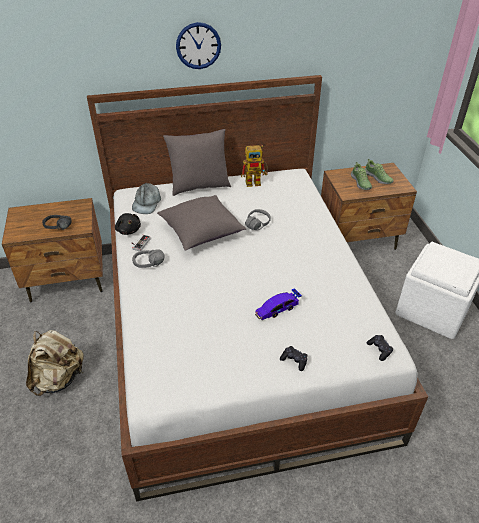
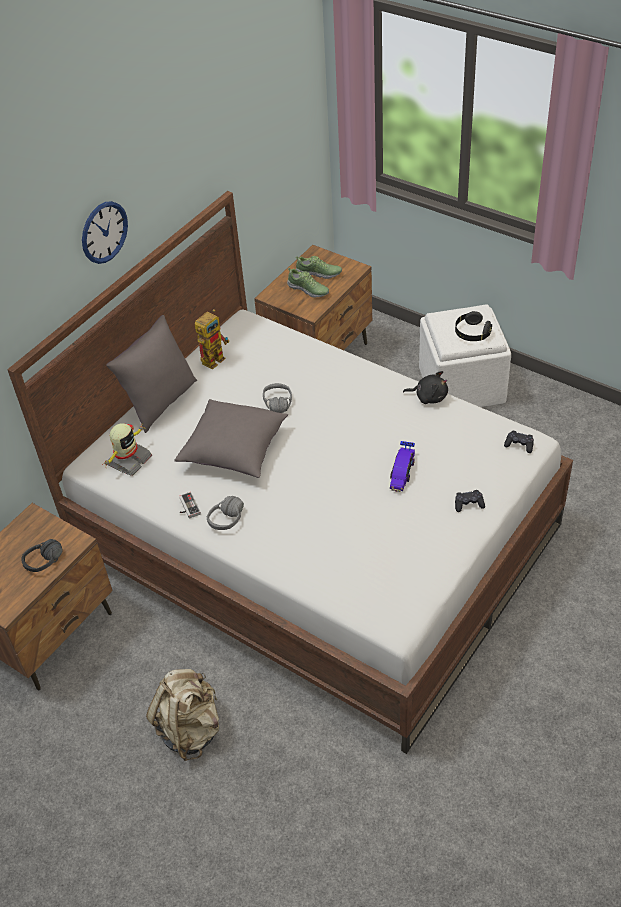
camera: 40 degrees left, 5 degrees up
(128, 230) = (153, 502): black plush toy -> black plush toy (429, 396)
(147, 203) = (128, 460): grey cap -> toy robot
(449, 270) = (472, 333): none -> black headphones

